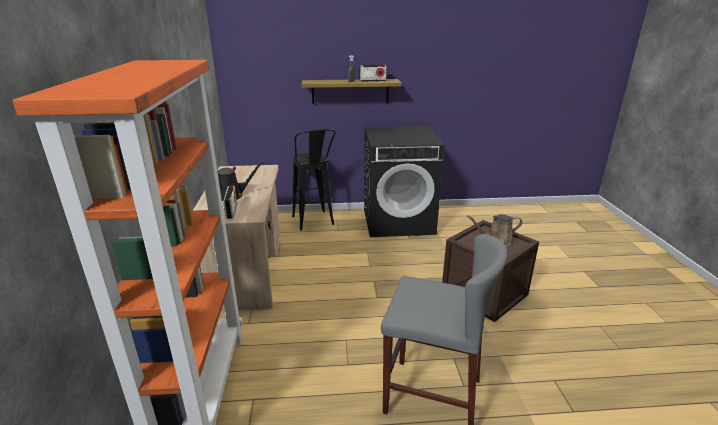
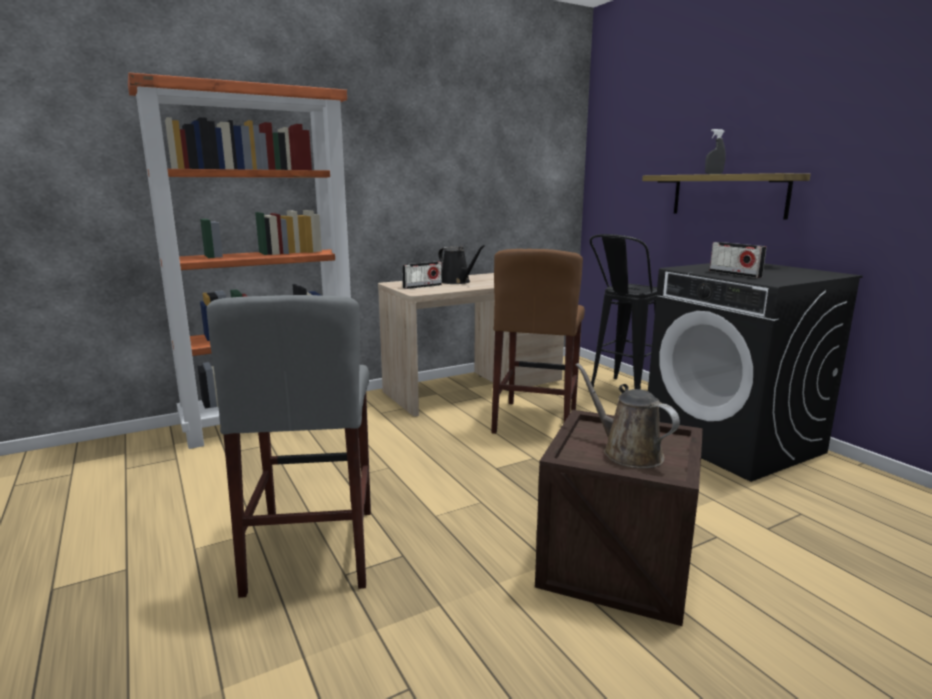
camera: 65 degrees right, 10 degrees down
(325, 263) = (536, 420): none -> brown stool
(372, 81) = (748, 173): radio -> radio (735, 274)

